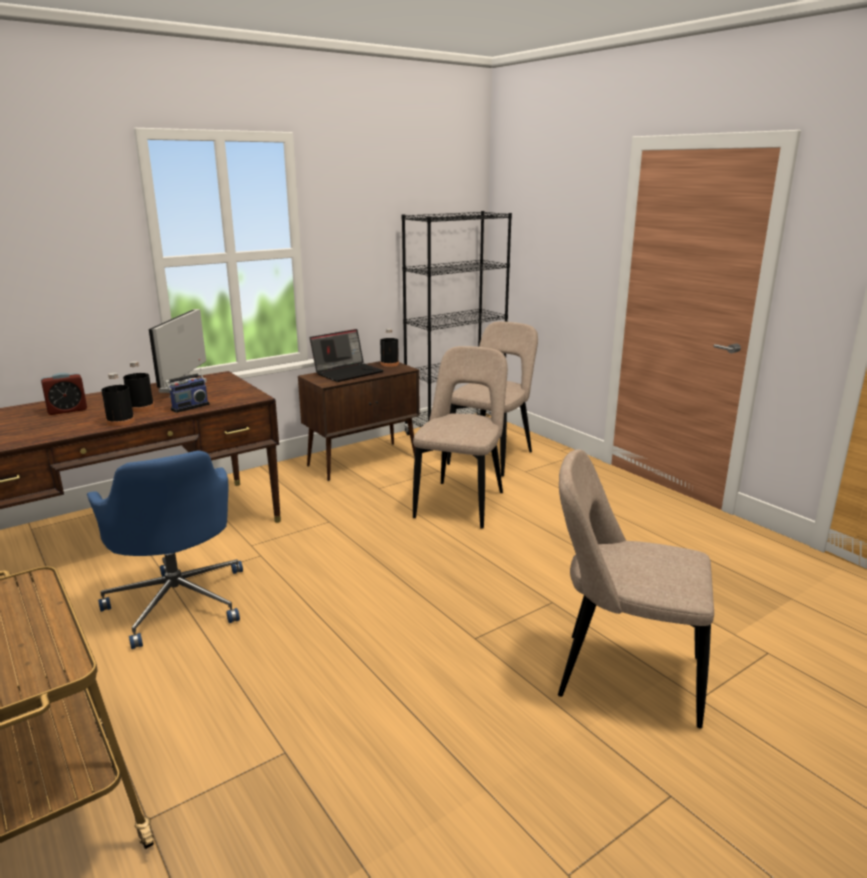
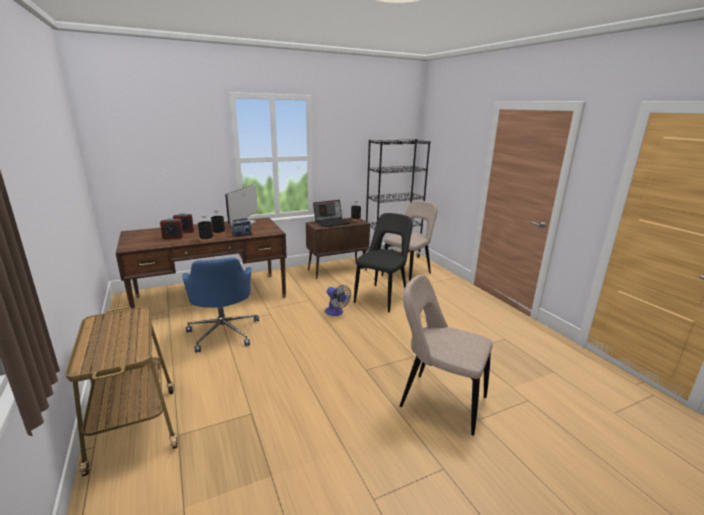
camera: 10 degrees right, 0 degrees up
(47, 423) = (173, 237): none -> alarm clock
(386, 539) = (336, 312): none -> fan
(461, 503) = (382, 297): beige chair -> black chair

